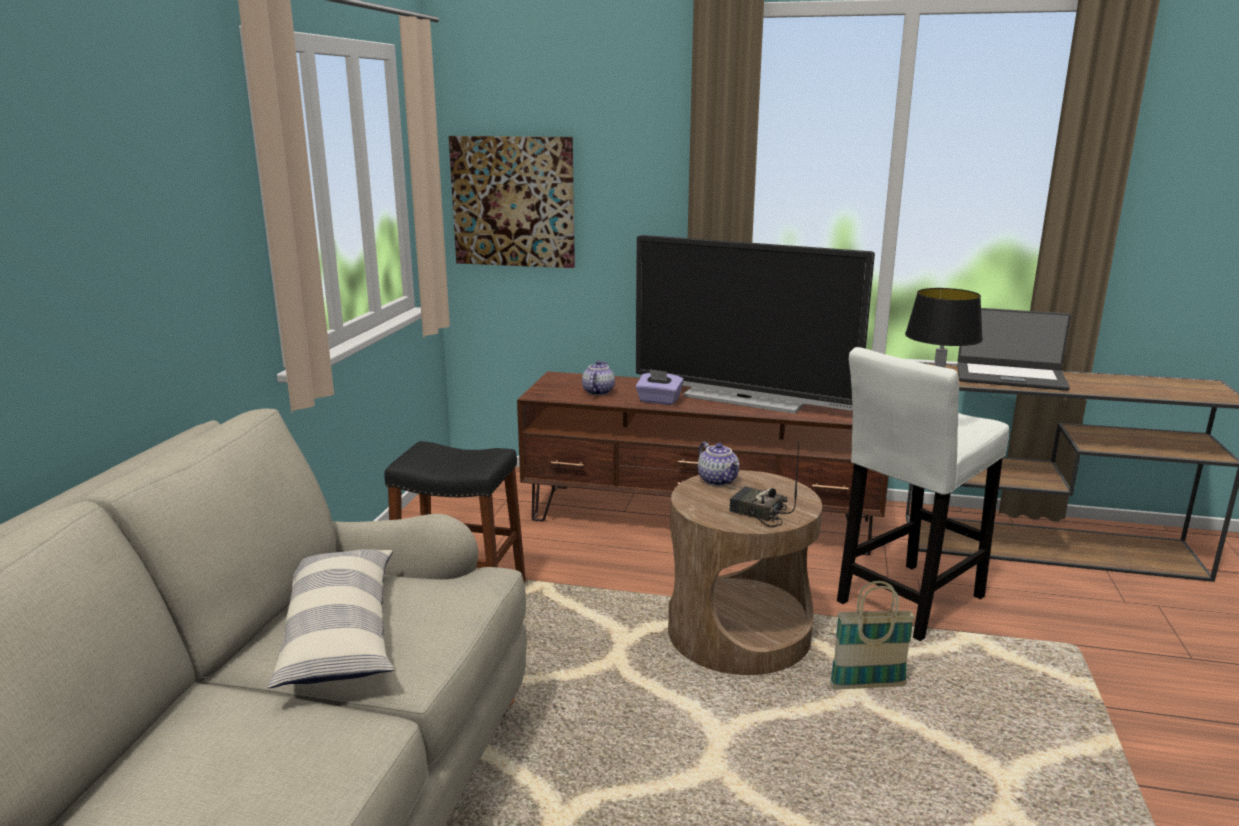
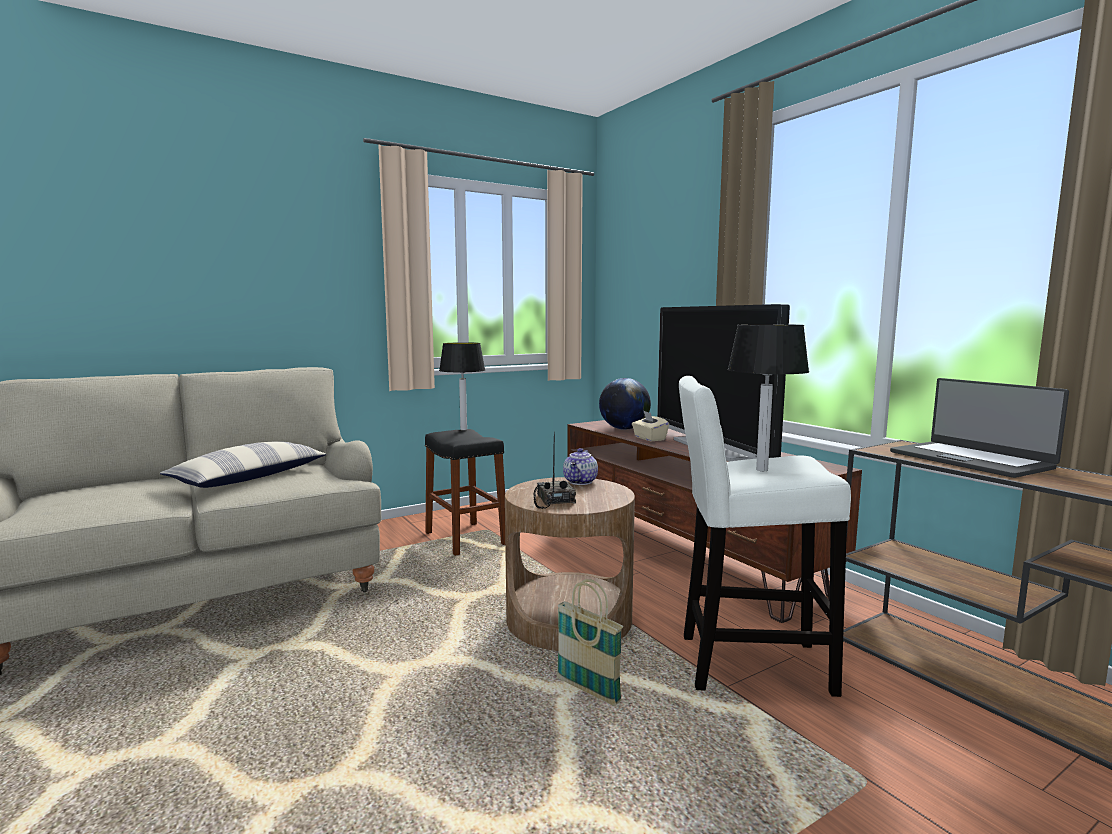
camera: 45 degrees right, 10 degrees down
(427, 446) = (463, 429): none -> table lamp
(514, 201) = (630, 294): picture -> none
(597, 392) = (624, 429): teapot -> globe
(659, 401) = (649, 438): purple tissue box -> beige tissue box

